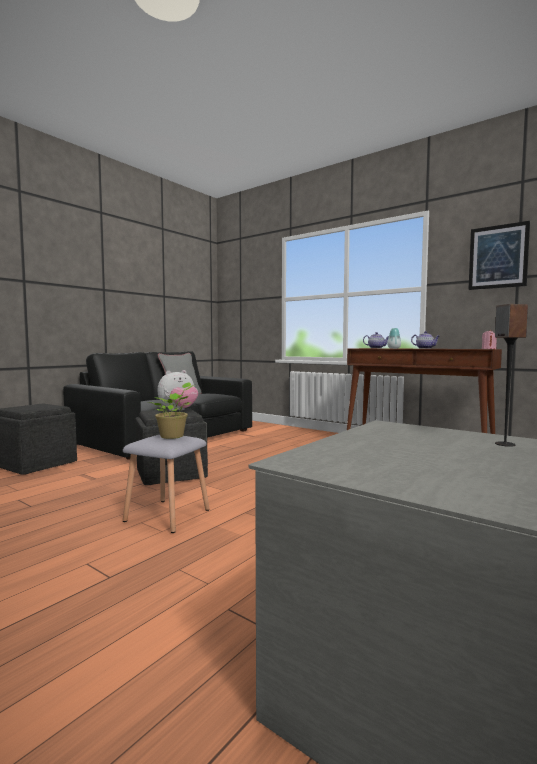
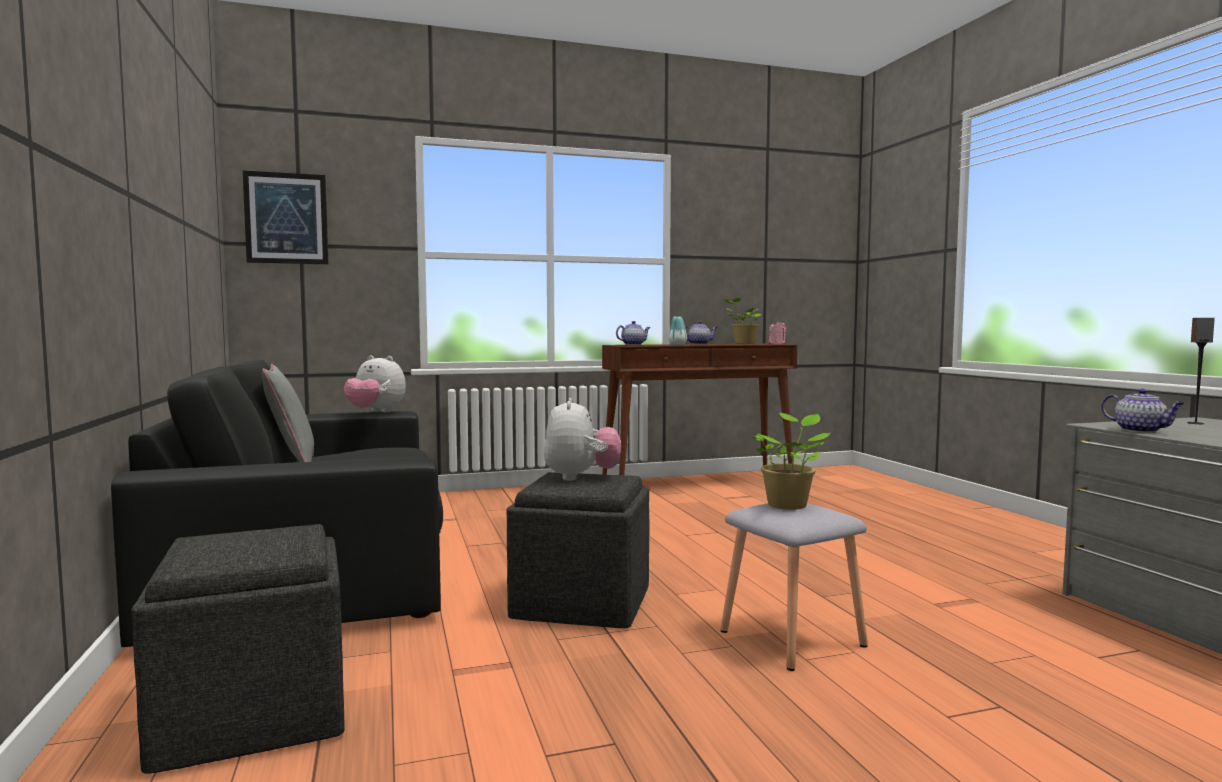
camera: 55 degrees left, 0 degrees up
(231, 378) = (375, 412): none -> plush toy
(368, 432) = (1141, 430): none -> teapot
(466, 348) = (743, 343): none -> potted plant
(498, 257) = (748, 232): picture -> picture (286, 218)

